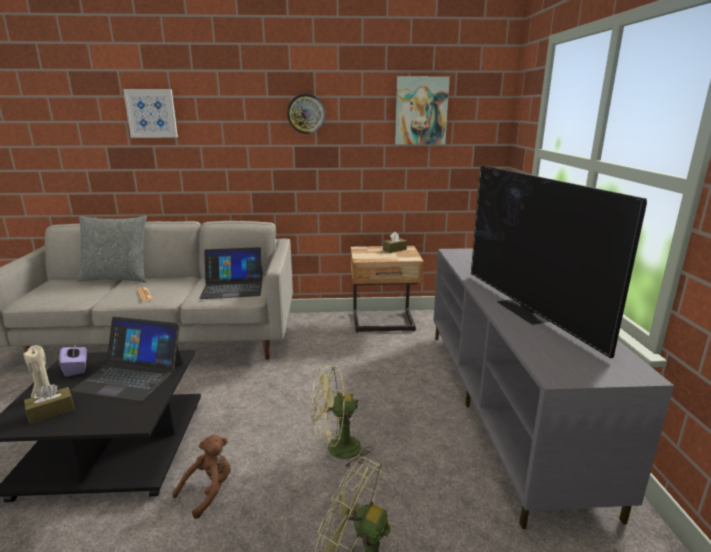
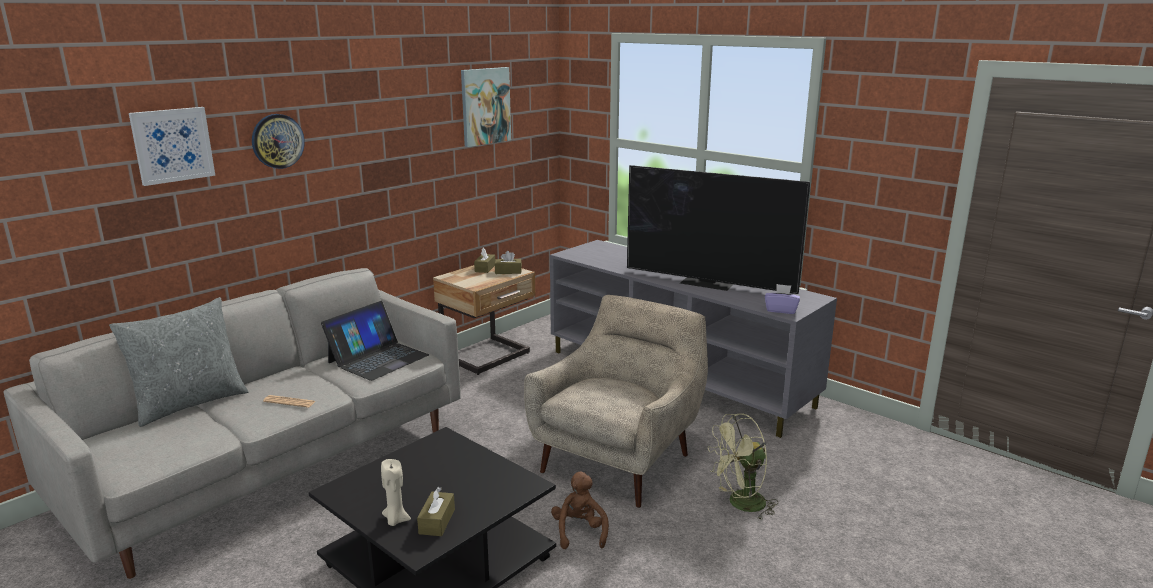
camera: 45 degrees left, 0 degrees up
(76, 368) = (365, 492): purple tissue box -> purple tissue box (781, 310)
(130, 375) = (438, 468): laptop -> none
(306, 114) = (373, 122): wall clock -> wall clock (277, 141)
(336, 450) = (620, 460): green fan -> beige armchair
(404, 256) = (508, 271): none -> brown tissue box

